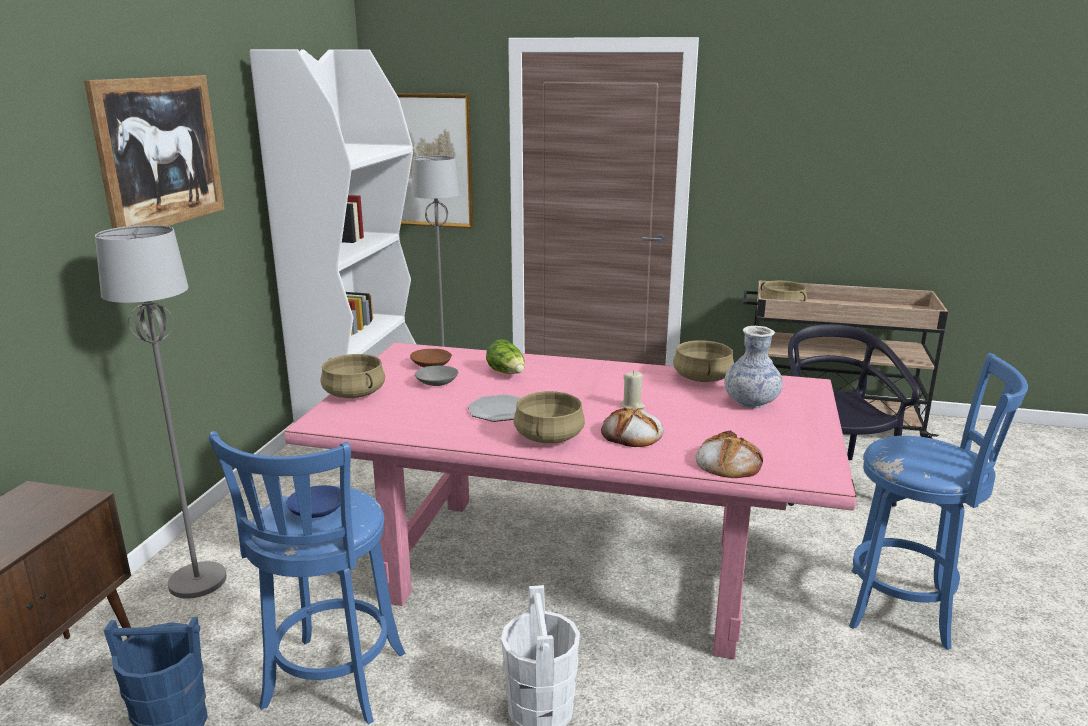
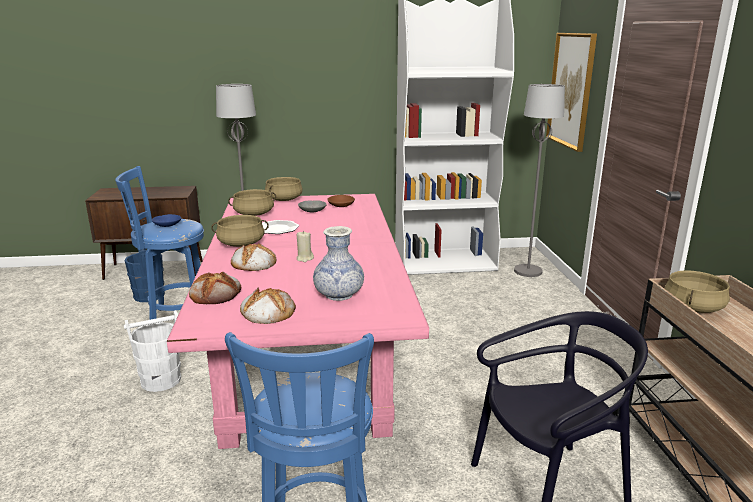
camera: 70 degrees right, 0 degrees up
(160, 152) = (312, 54): picture -> none
(507, 373) = (342, 222): lettuce -> none
(701, 378) = (381, 274): beige cooking pot -> beige cooking pot (254, 214)
(788, 438) = (267, 311): none -> bread

